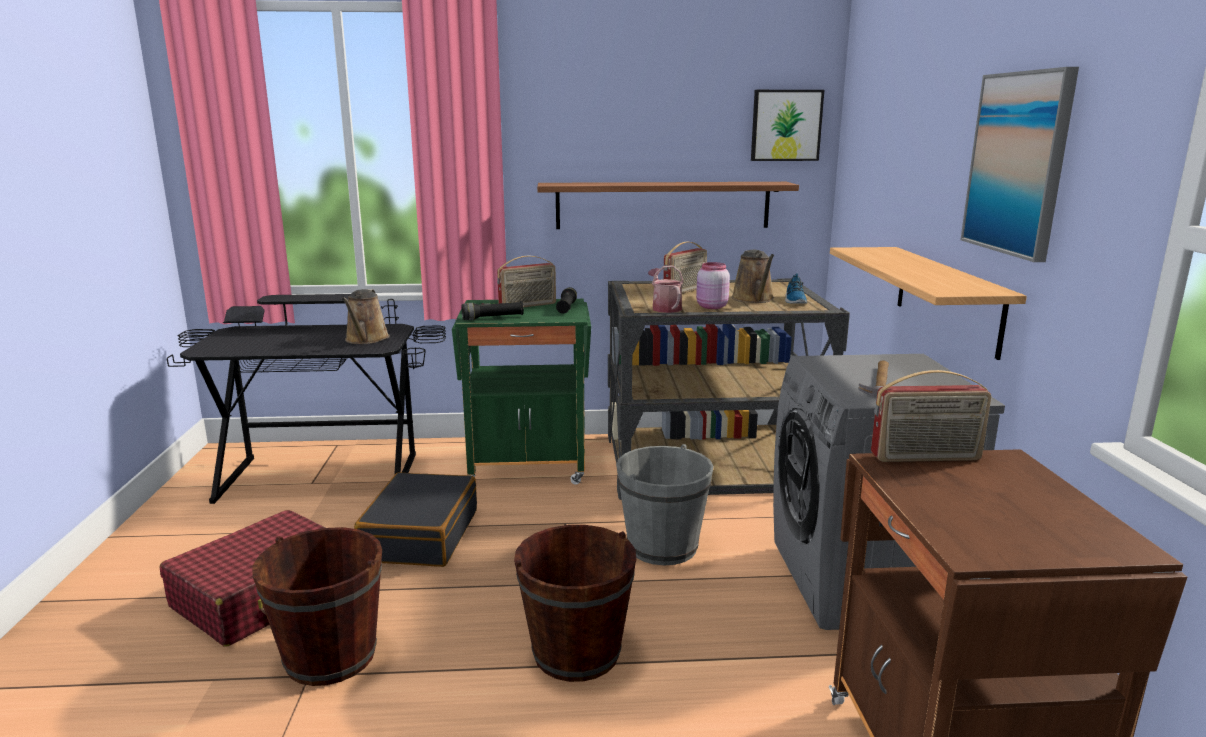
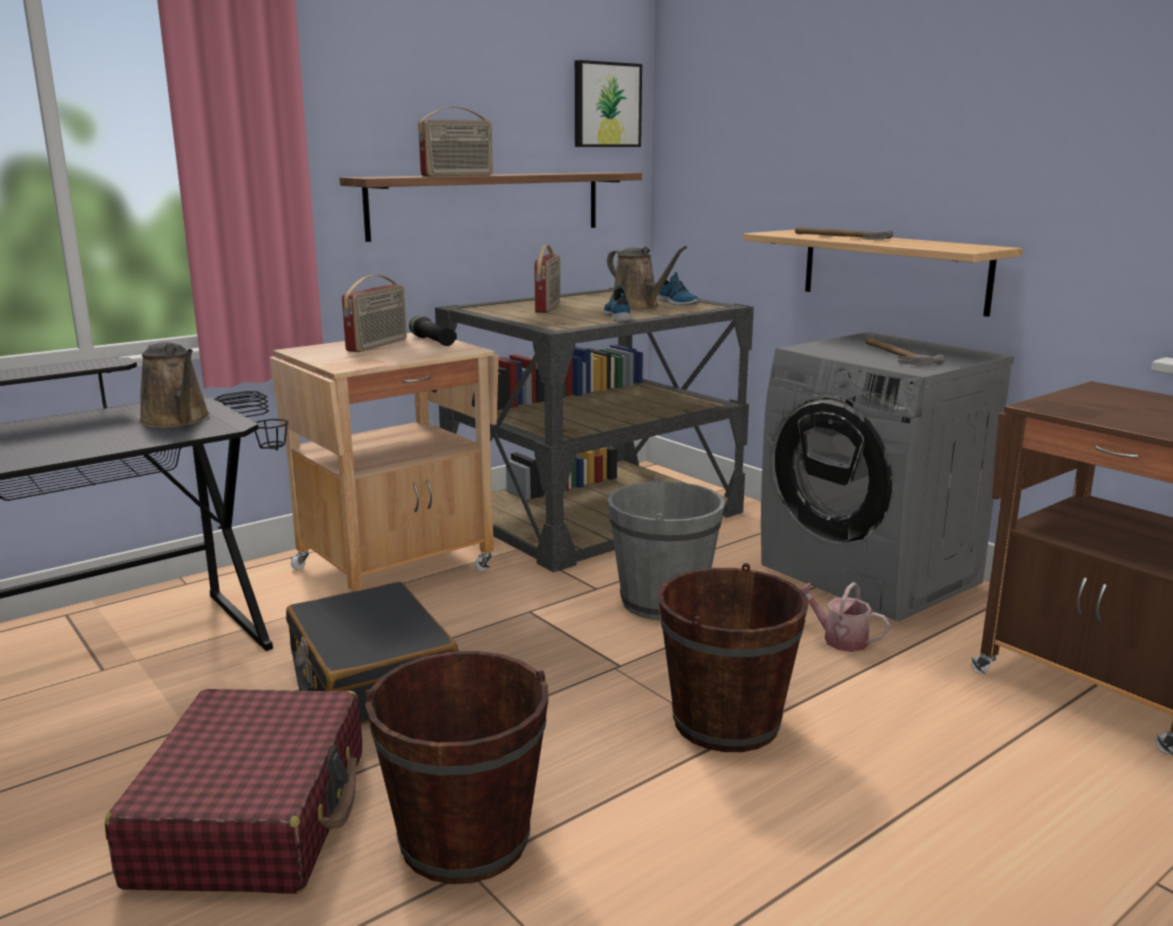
camera: 35 degrees left, 0 degrees up
(493, 318) = (369, 361): black flashlight -> none
(528, 466) = (396, 568): green cart -> brown cart
(665, 308) = (575, 322): watering can -> watering can (839, 639)
(711, 307) = (618, 316): pink jar -> shoe
(894, 260) = (839, 237): none -> hammer
(926, 458) = (1057, 398): radio -> radio (458, 175)
(1018, 163) = (993, 123): picture -> none

